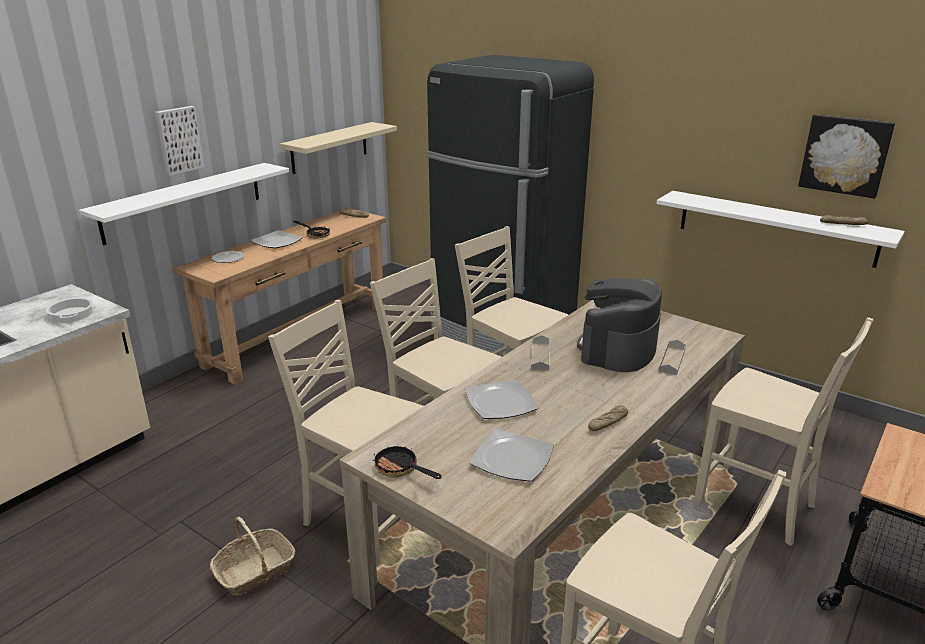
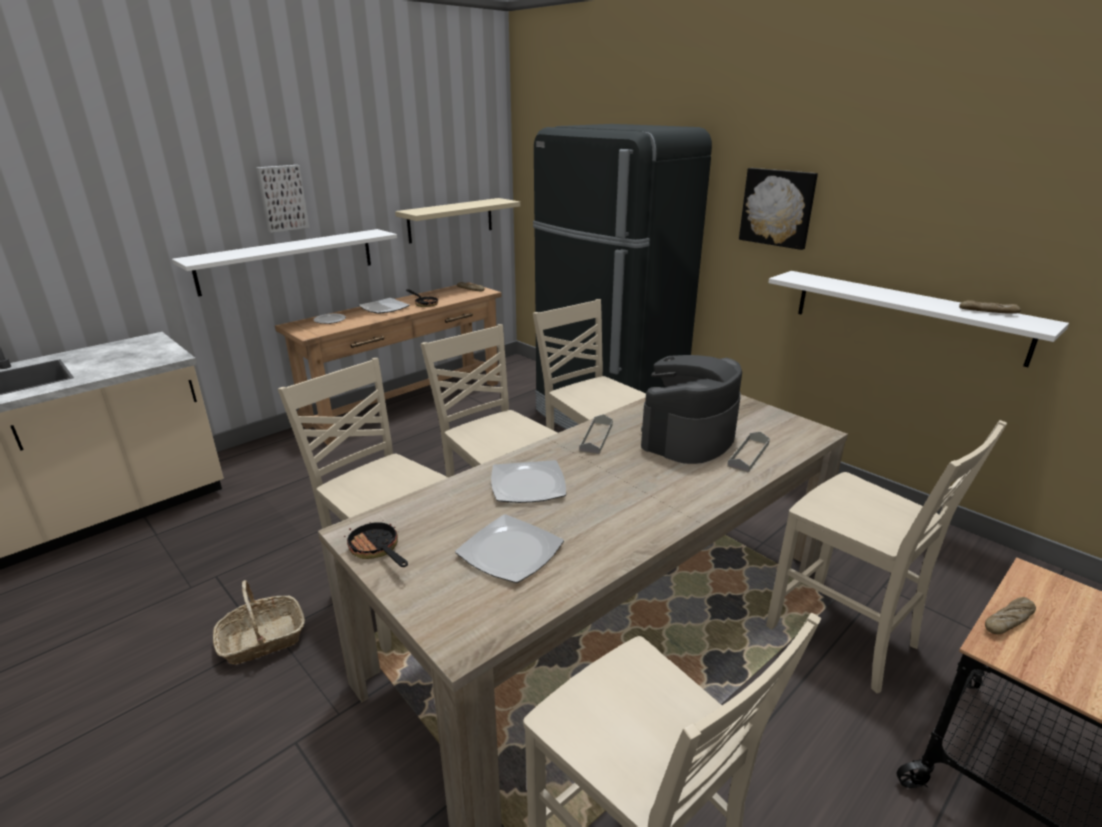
camera: 10 degrees right, 0 degrees up
(71, 314) = (140, 358): cooking pot -> none
(608, 422) = (643, 520): bread -> bread (1008, 621)
(845, 155) = (997, 228): picture -> picture (778, 207)

